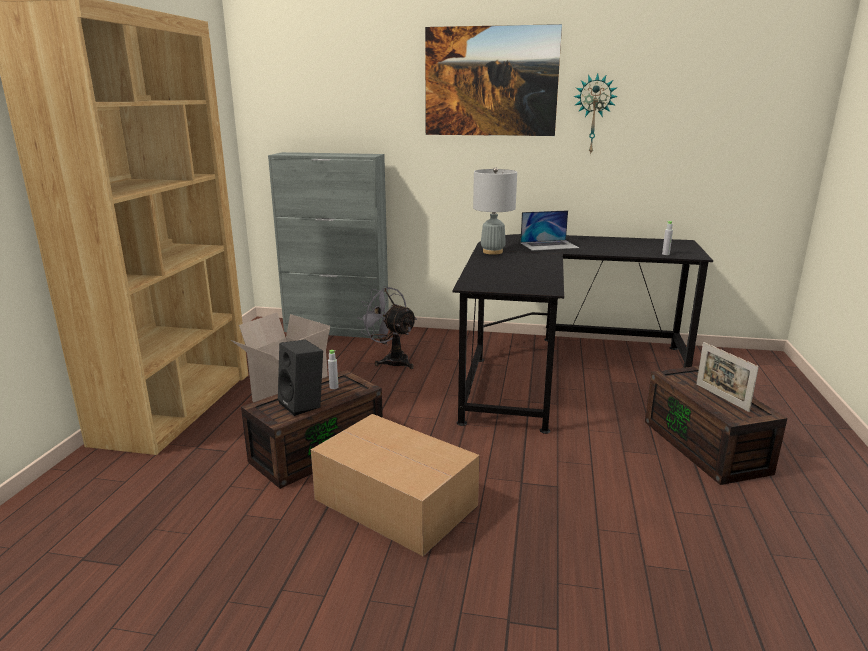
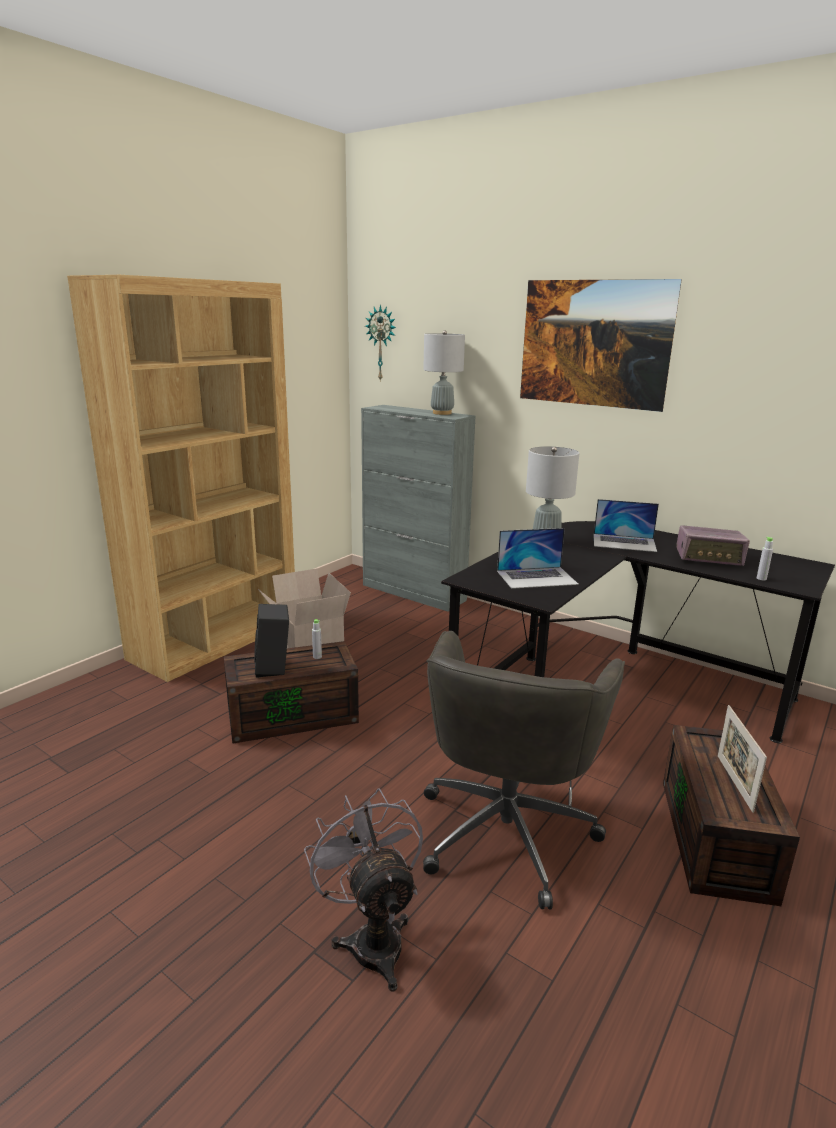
camera: 25 degrees right, 0 degrees up
(353, 154) = (442, 413): none -> grey table lamp
(391, 360) = (438, 638): grey fan -> grey fan (372, 938)
(394, 501) = (316, 788): cardboard box -> none
(521, 276) = (537, 577): none -> laptop
(571, 483) = (507, 829): none -> grey office chair
(593, 114) = (712, 390): wall clock -> wall clock (382, 343)
(617, 247) = (709, 558): none -> radio

